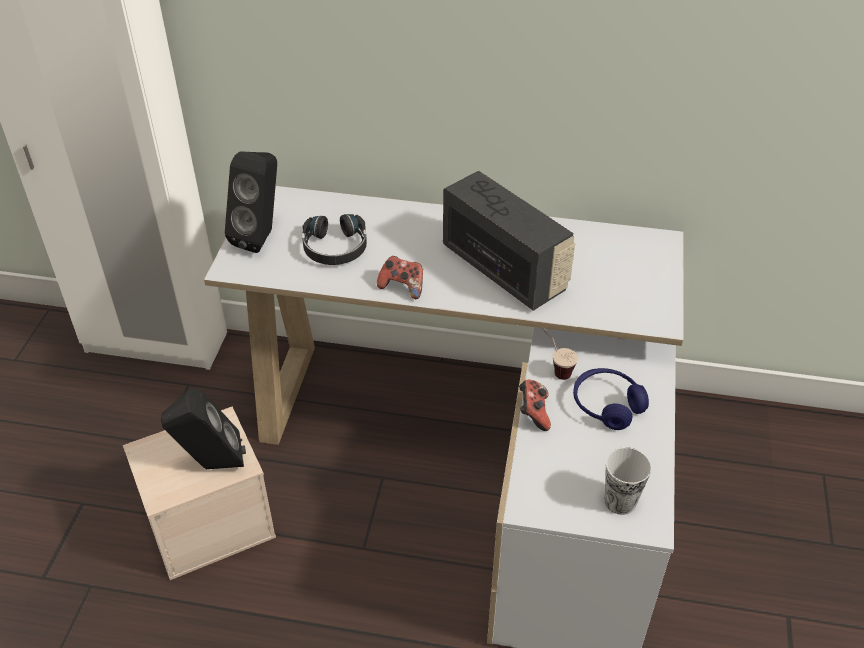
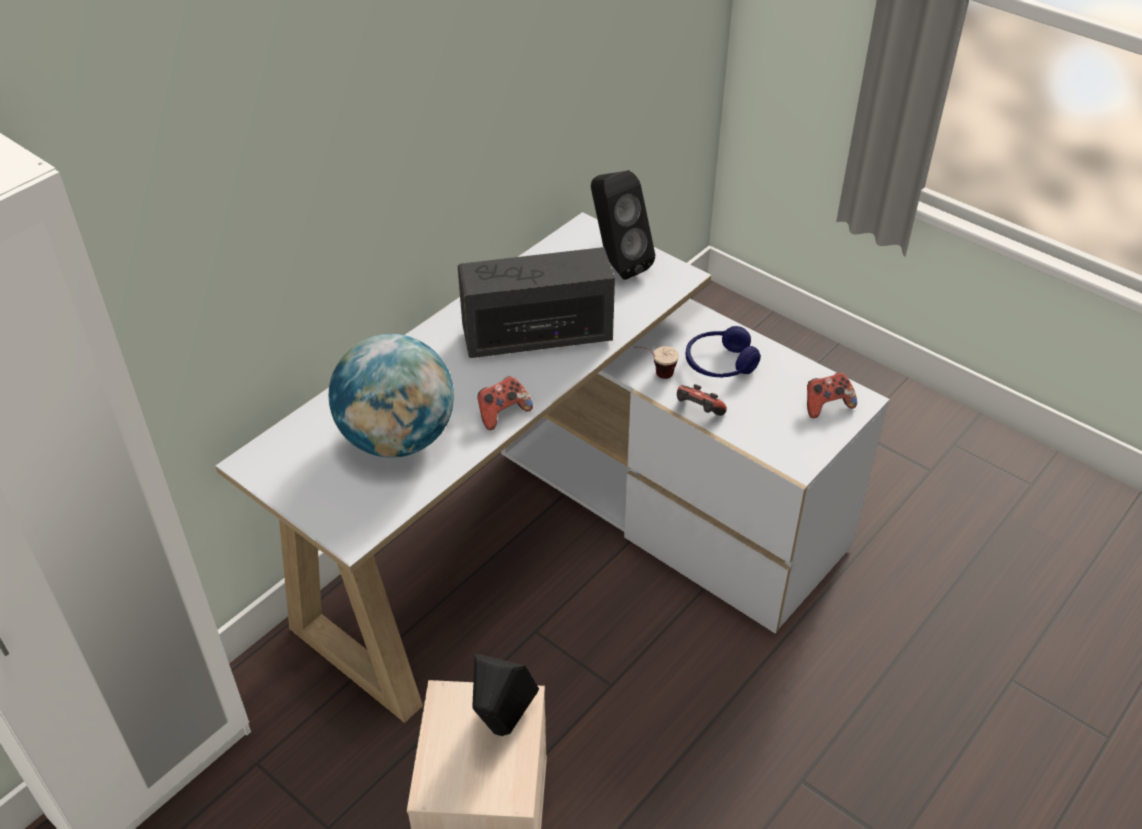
camera: 60 degrees left, 0 degrees up
(261, 237) = (322, 492): black speaker -> black speaker (617, 264)
(335, 248) = (397, 439): black headphones -> globe
(620, 501) = (826, 405): cup -> game controller

